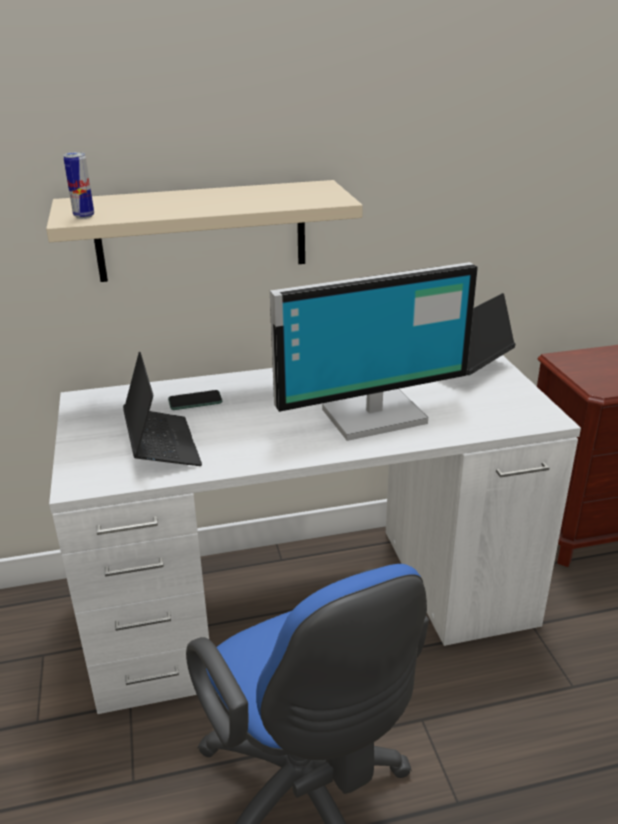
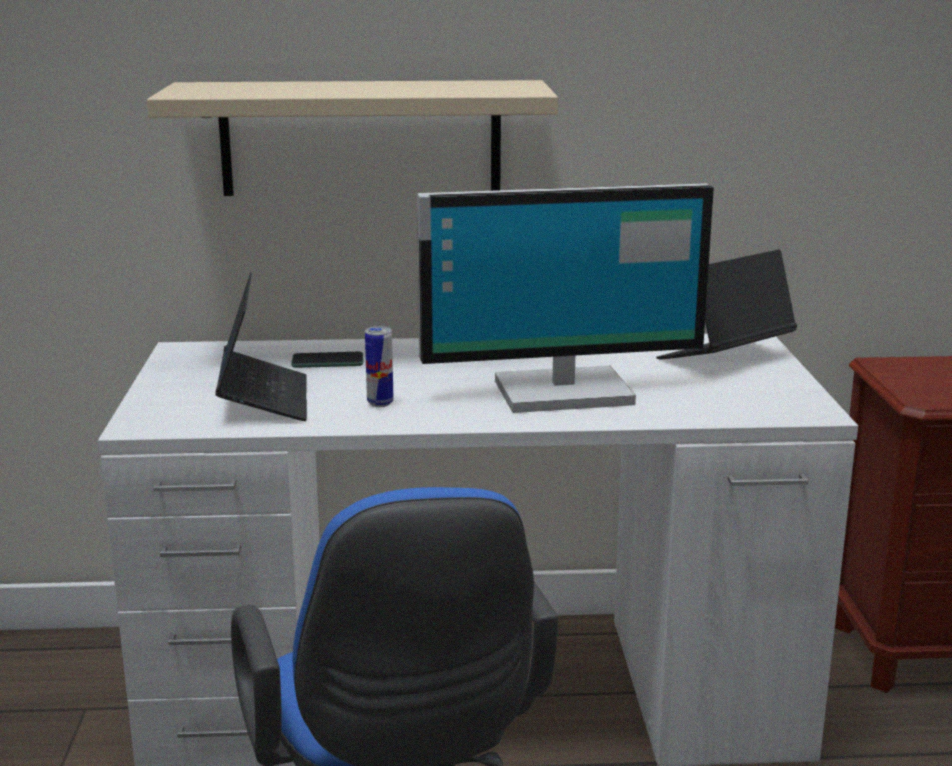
camera: 10 degrees right, 10 degrees down
(84, 216) = (198, 93): can -> can (380, 403)

